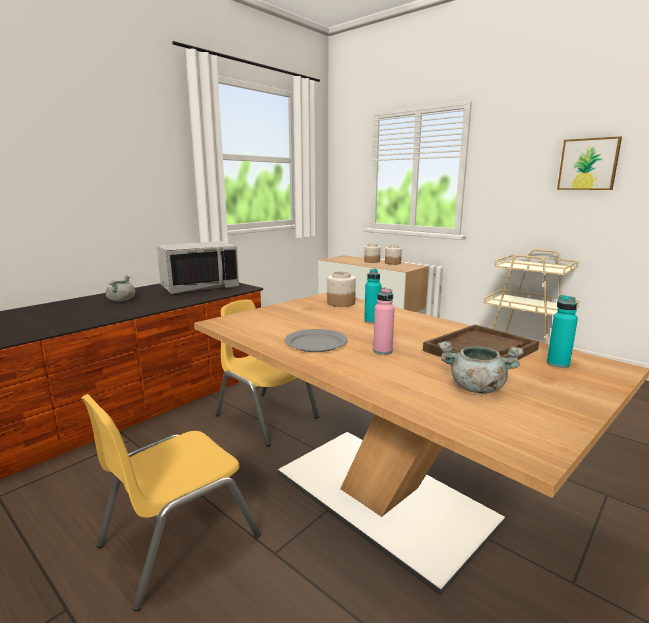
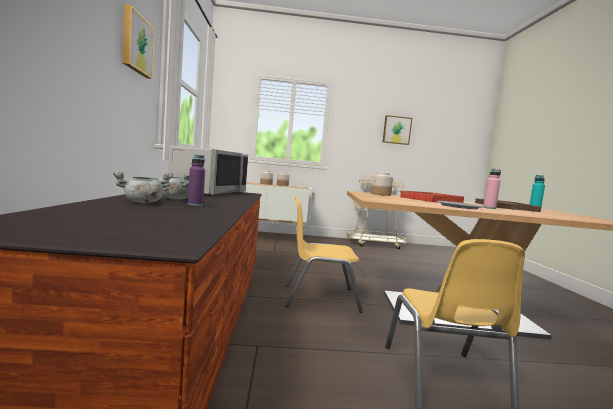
camera: 45 degrees left, 10 degrees down
(105, 310) = (195, 205): none -> purple bottle
(147, 150) = (136, 44): none -> picture
(372, 321) = (430, 200): turquoise bottle -> red tray
(475, 388) = (558, 215): grey cooking pot -> grey cooking pot (142, 202)

